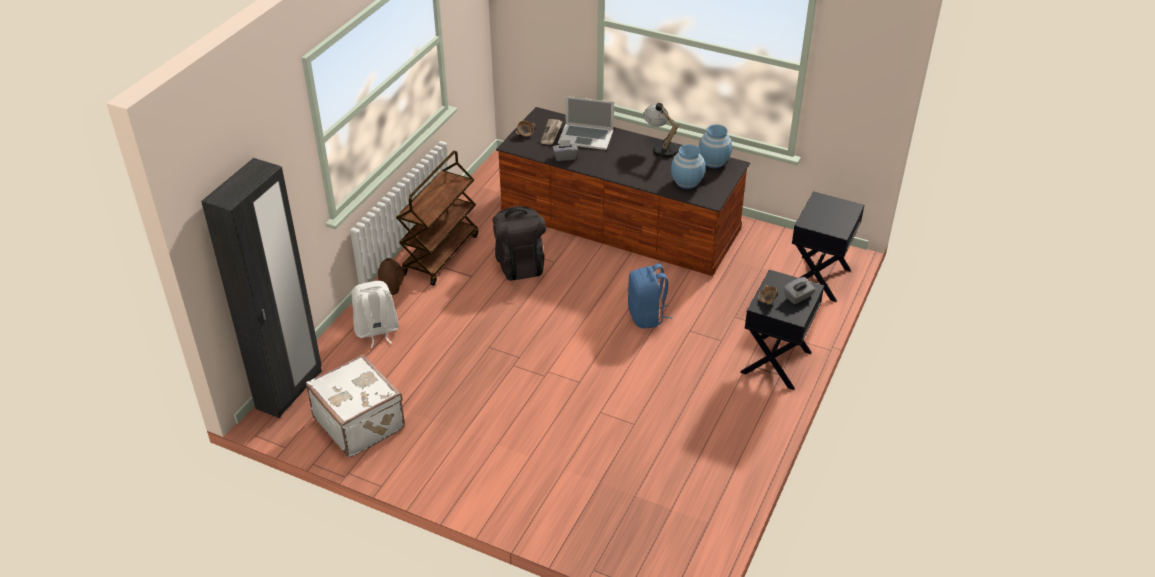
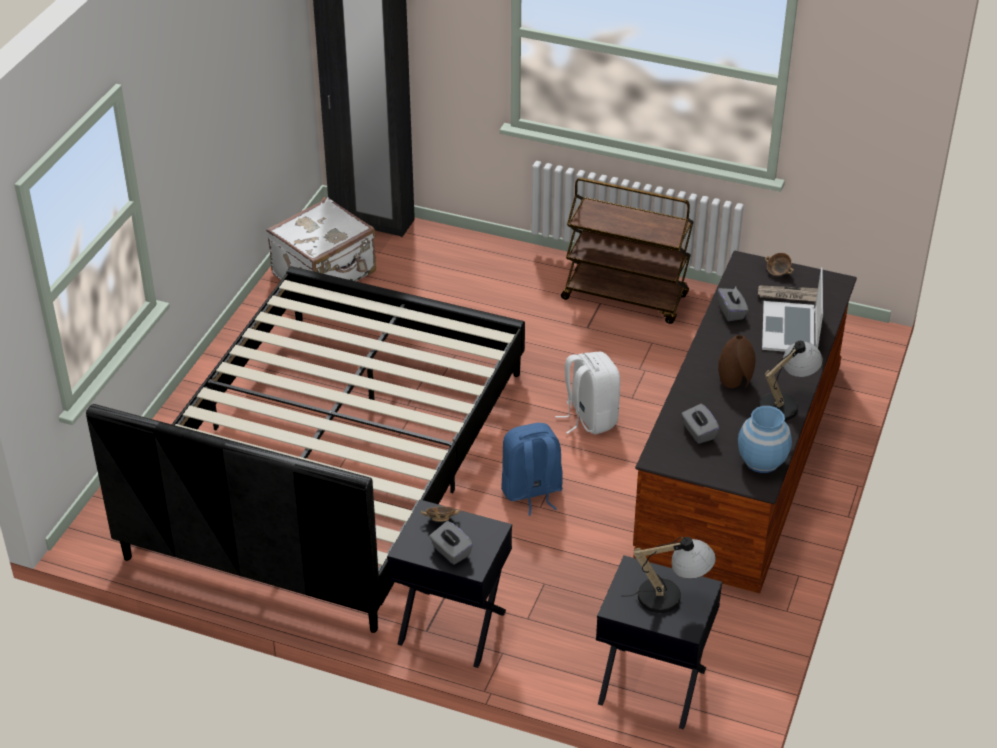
camera: 85 degrees right, 0 degrees up
(376, 331) = (472, 266): white backpack -> white backpack (589, 418)
(392, 288) = (551, 267): brown vase -> brown vase (735, 381)
(520, 264) = (620, 367): black backpack -> none
(605, 421) = (331, 461): none -> black bed
(686, 182) = (698, 432): blue vase -> grey tissue box
(828, 210) = (671, 597): none -> table lamp

